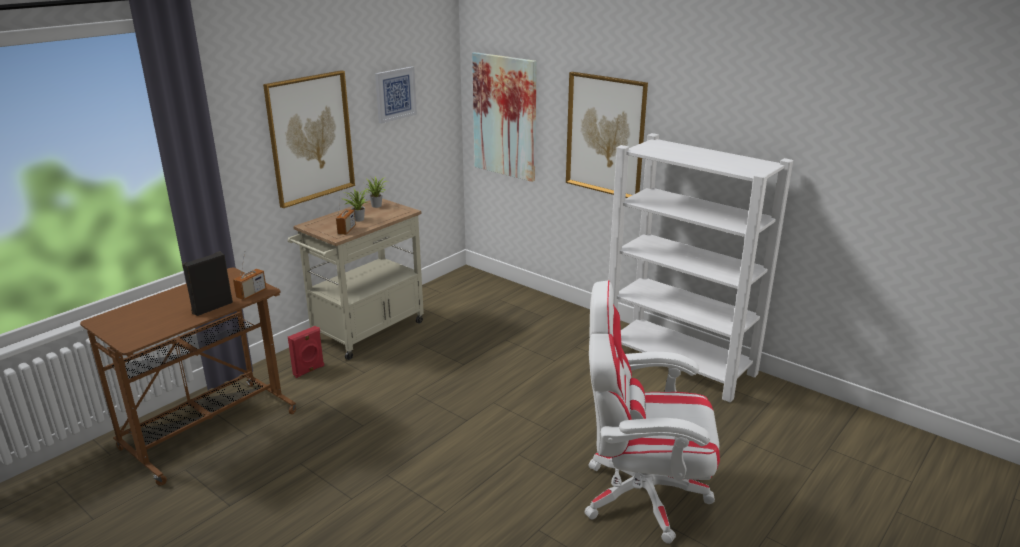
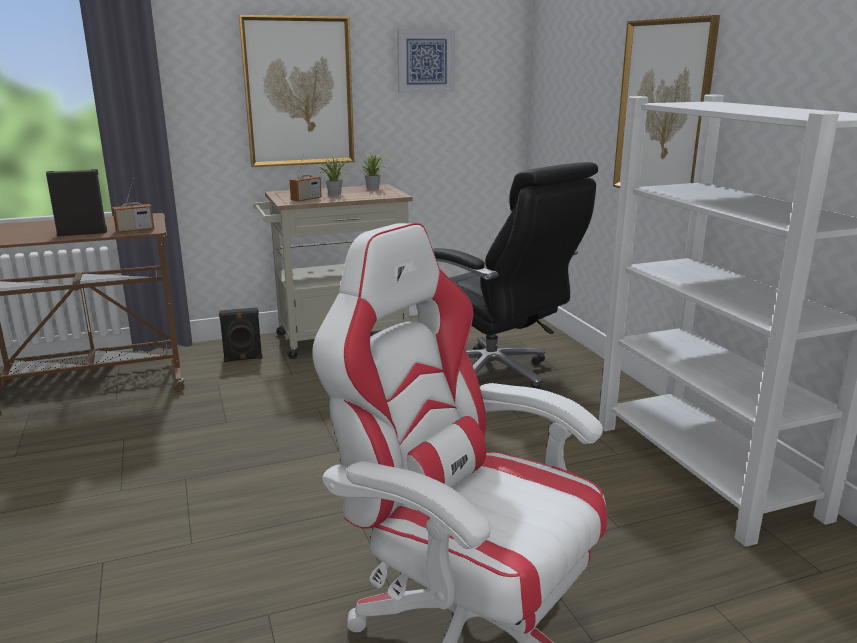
camera: 30 degrees right, 5 degrees down
(309, 371) = (243, 359): red speaker -> black speaker
(505, 116) = (564, 101): picture -> none
(511, 334) = (496, 377): none -> black office chair

